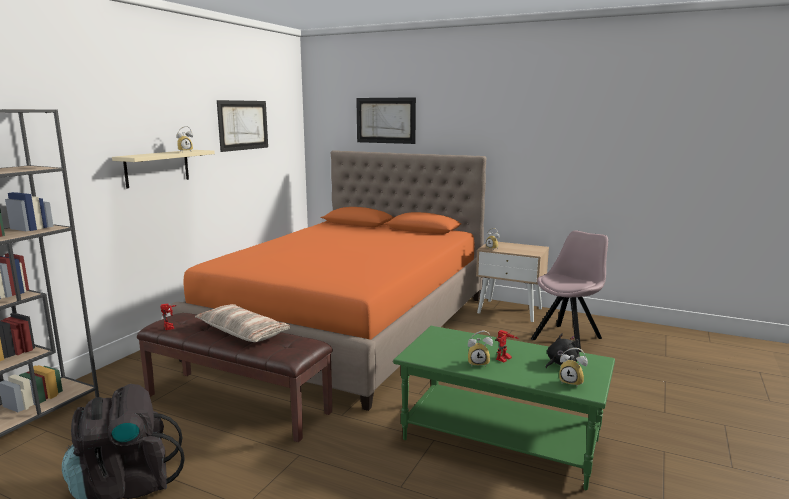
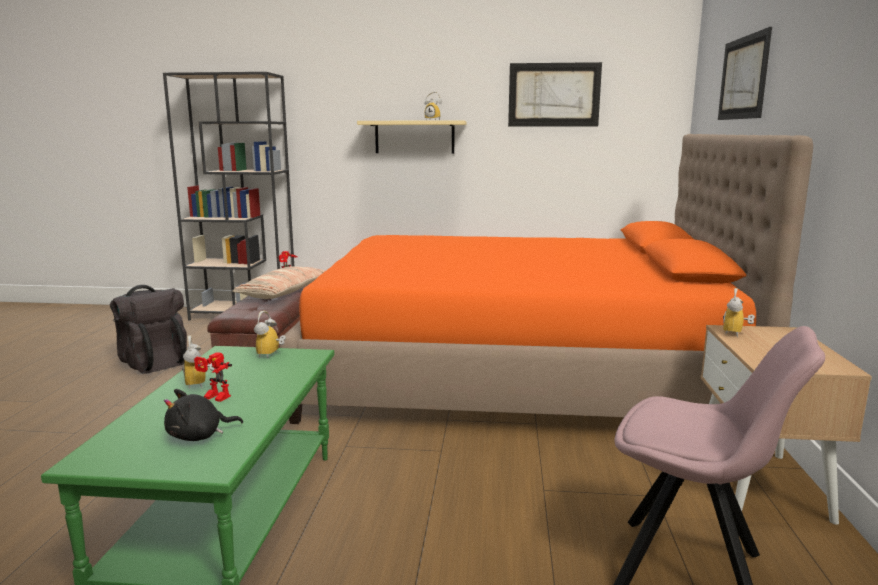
camera: 70 degrees right, 0 degrees up
(561, 363) = (199, 436): black plush toy -> black plush toy turned 120 degrees clockwise
(572, 382) = (125, 447): alarm clock -> alarm clock (271, 355)

